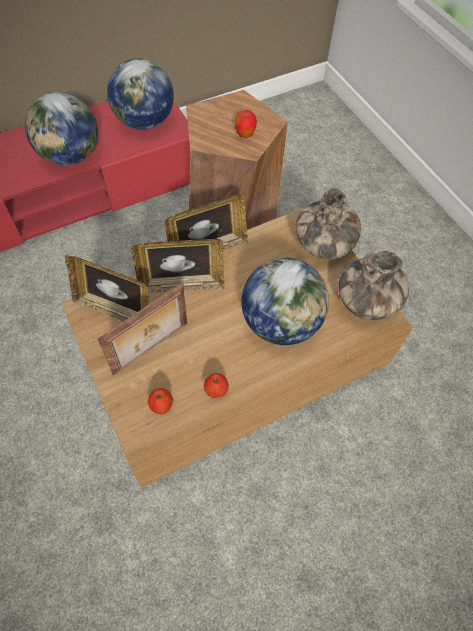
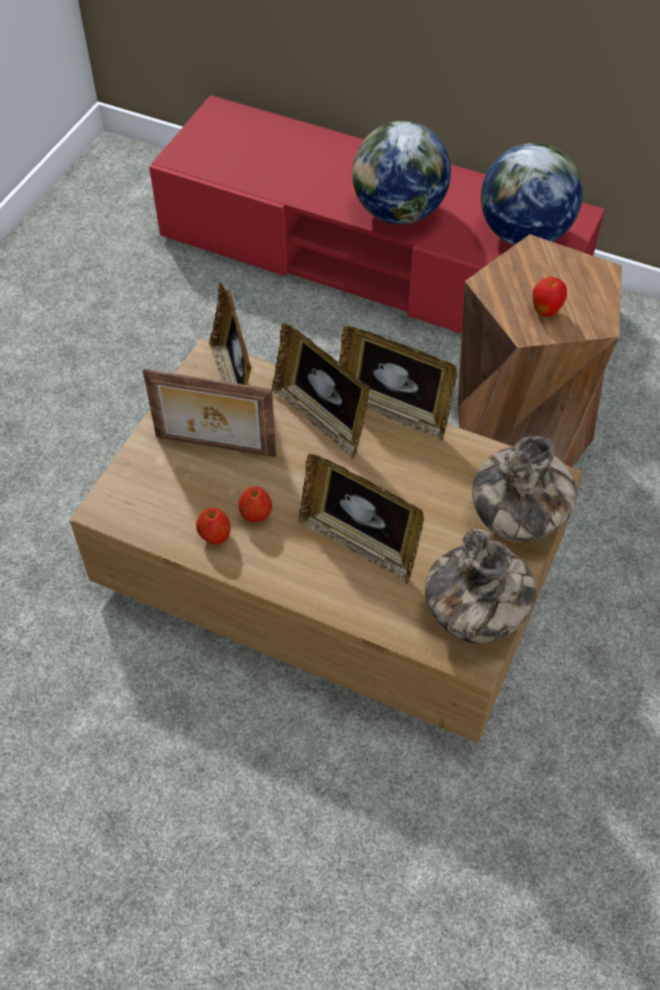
camera: 55 degrees right, 5 degrees down
(161, 406) = (156, 500): apple -> apple (255, 515)
(280, 323) = (360, 543): globe -> picture frame

